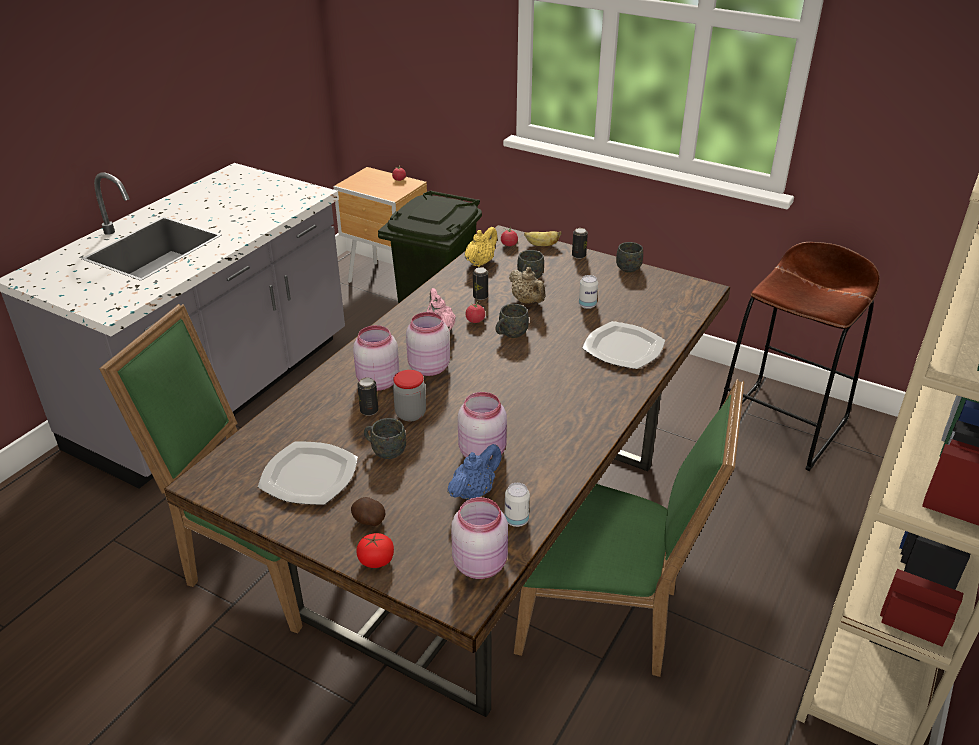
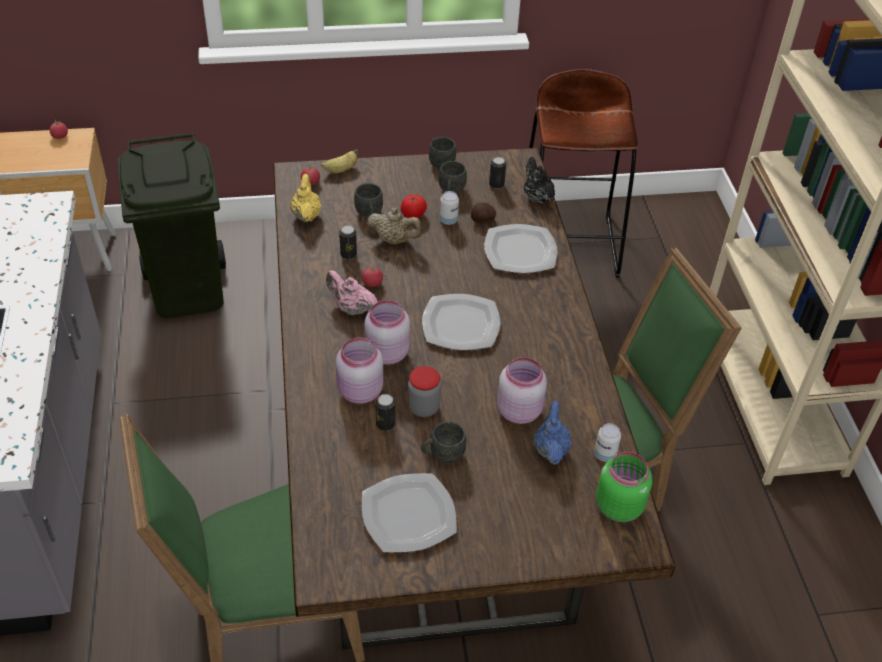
camera: 40 degrees left, 10 degrees up
(368, 521) = (501, 524): potato -> potato (482, 220)
(376, 561) = (546, 553): tomato -> tomato (413, 214)
(480, 563) = (618, 505): pink jar -> green jar
(510, 334) = (417, 283): grey mug -> grey mug (451, 191)
(511, 374) = (461, 324): none -> plate
(578, 255) = (386, 168): can -> can (496, 184)
(686, 318) = (536, 196): none -> black teapot

